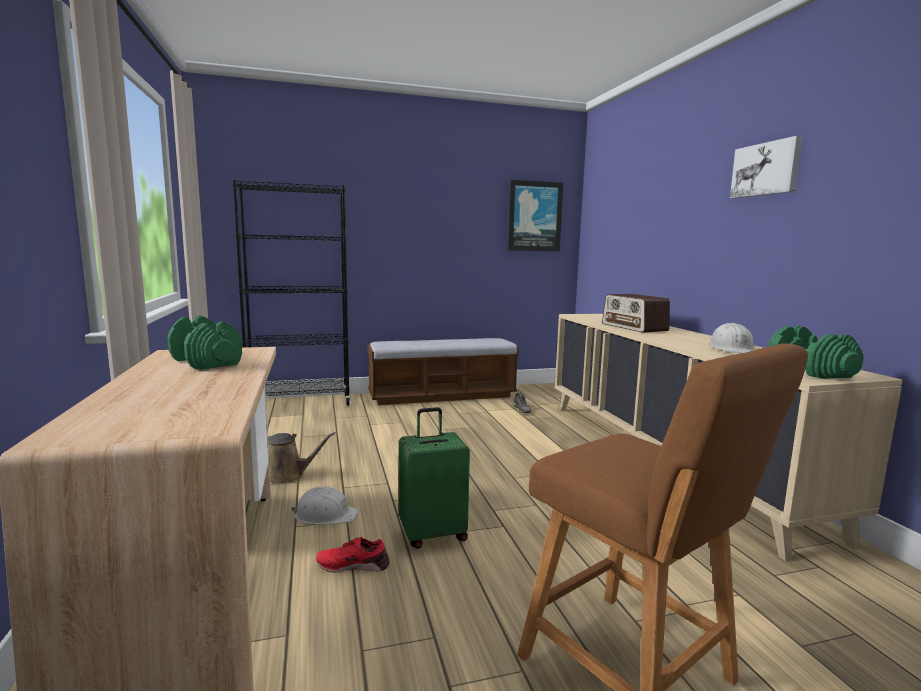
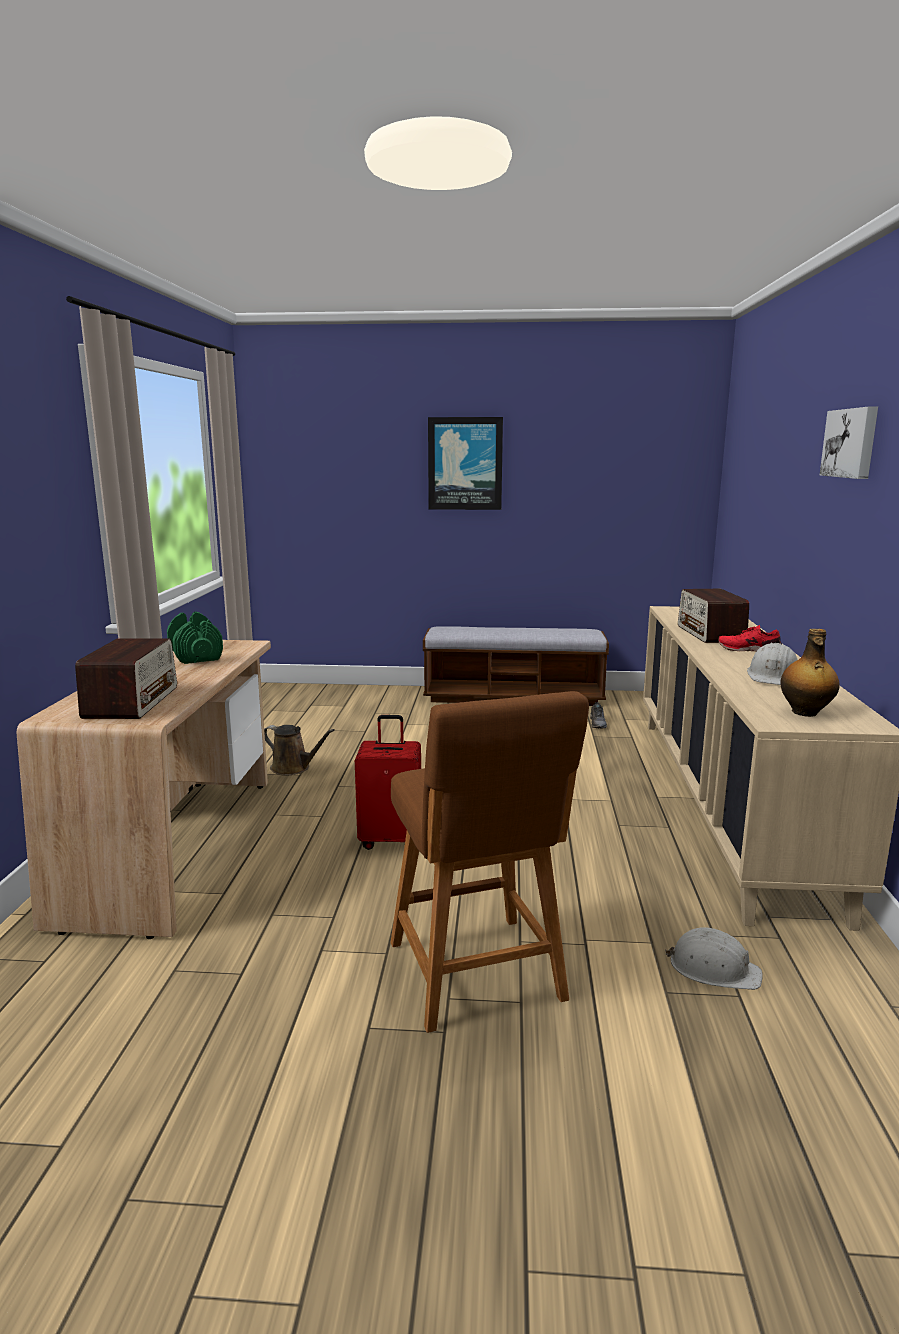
camera: 20 degrees right, 5 degrees up
(168, 412) = (132, 702): none -> radio
(300, 403) = (348, 692): black bookcase -> none
(325, 515) = (306, 808): white hard hat -> white hard hat (713, 969)
(353, 564) = (304, 853): red shoe -> red shoe (749, 649)
(433, 534) = (391, 840): green suitcase -> red suitcase
(534, 216) = (650, 469): picture -> picture (465, 463)
(808, 370) = (805, 713): green dumbbell -> bottle

